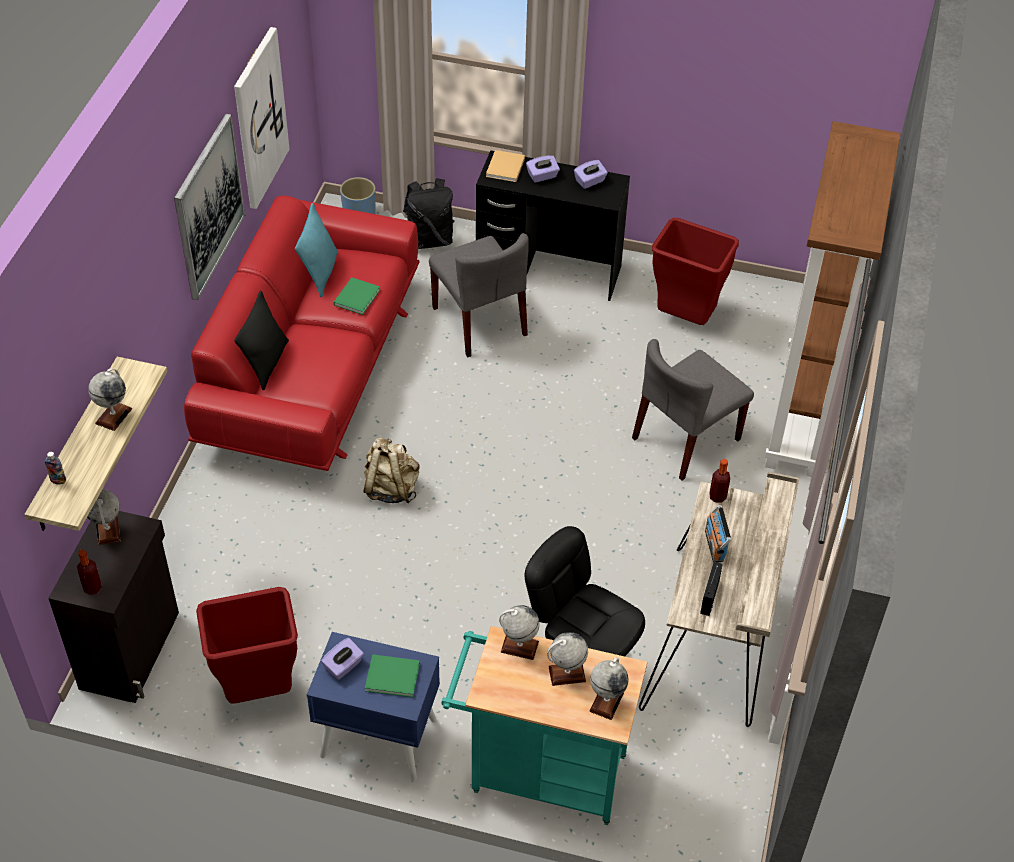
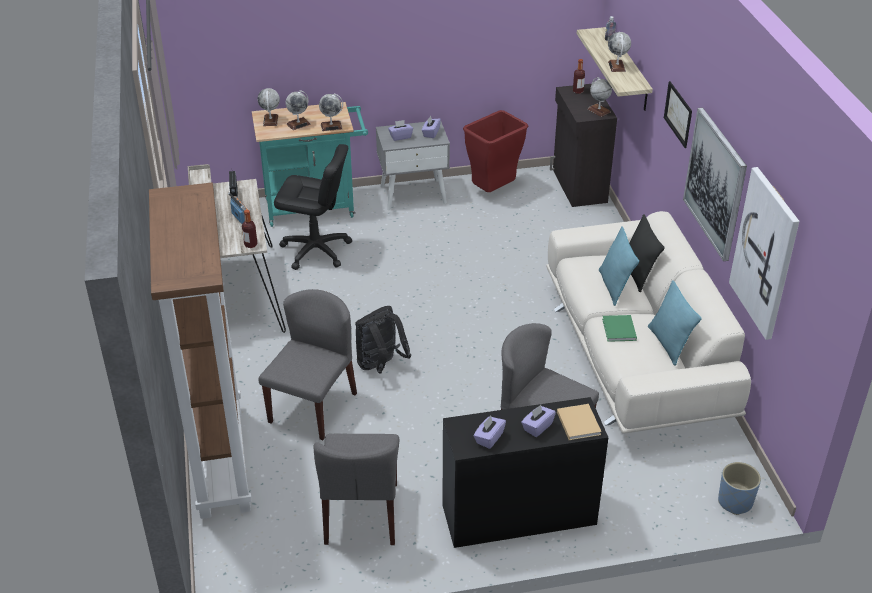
camera: 155 degrees right, 10 degrees down
(154, 279) = (678, 114): none -> picture
(312, 348) = (614, 287): none -> turquoise pillow
(312, 368) = (635, 357): red sofa -> beige sofa
(377, 737) = (413, 194): blue nightstand -> grey nightstand
(391, 488) = (507, 303): beige backpack -> none
(394, 677) = (400, 136): green book -> purple tissue box
(430, 240) = (650, 503): black backpack -> black backpack (380, 366)
(686, 319) = (362, 514): red trash can -> grey chair

